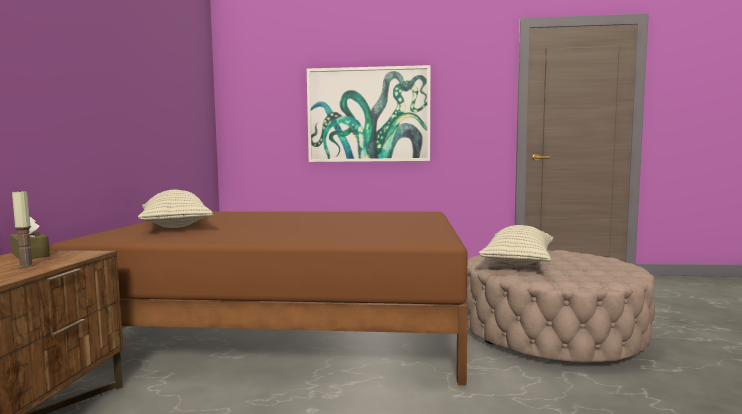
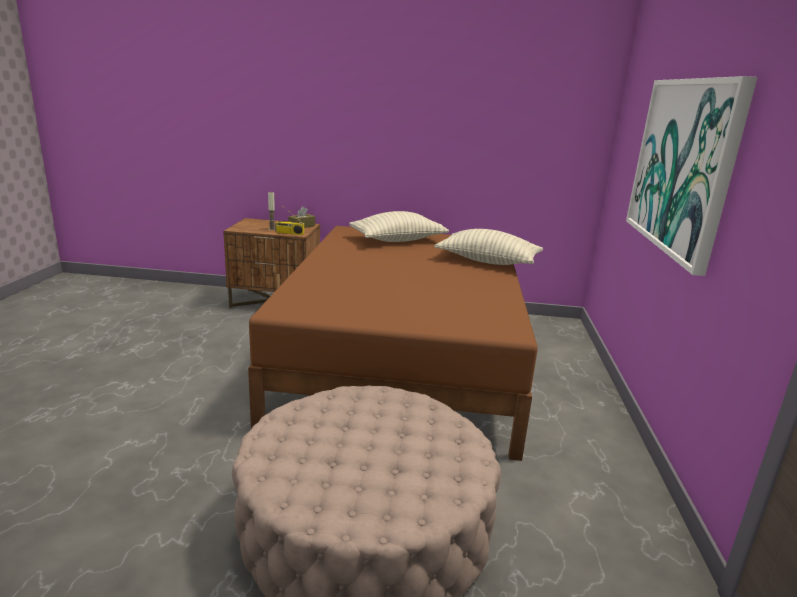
camera: 90 degrees right, 15 degrees up
(78, 257) = (289, 233): none -> radio
(518, 262) = (380, 418): pillow -> pillow (488, 261)

